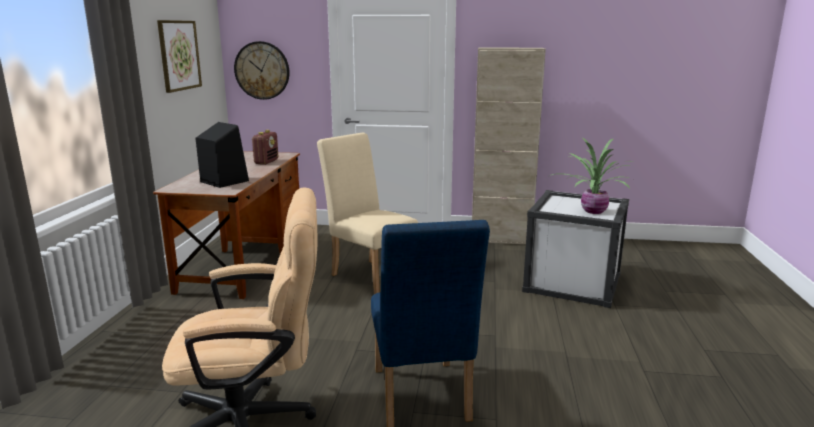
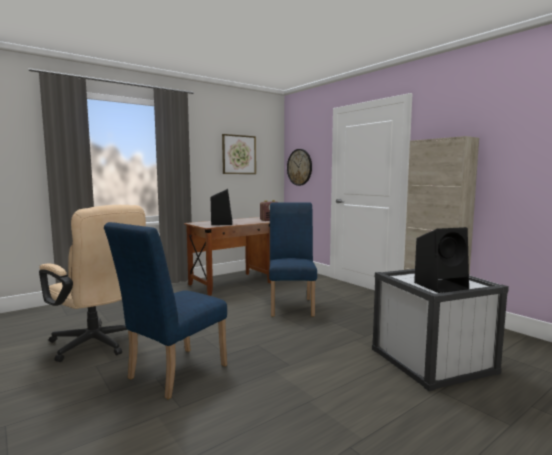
camera: 45 degrees right, 10 degrees down
(369, 274) = (292, 305): beige chair -> blue chair
(592, 211) = (441, 286): potted plant -> black speaker

